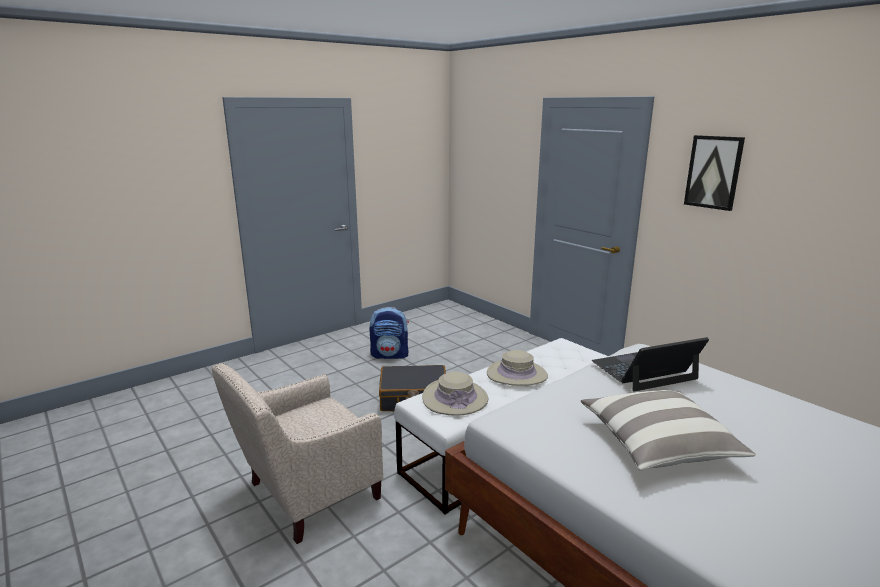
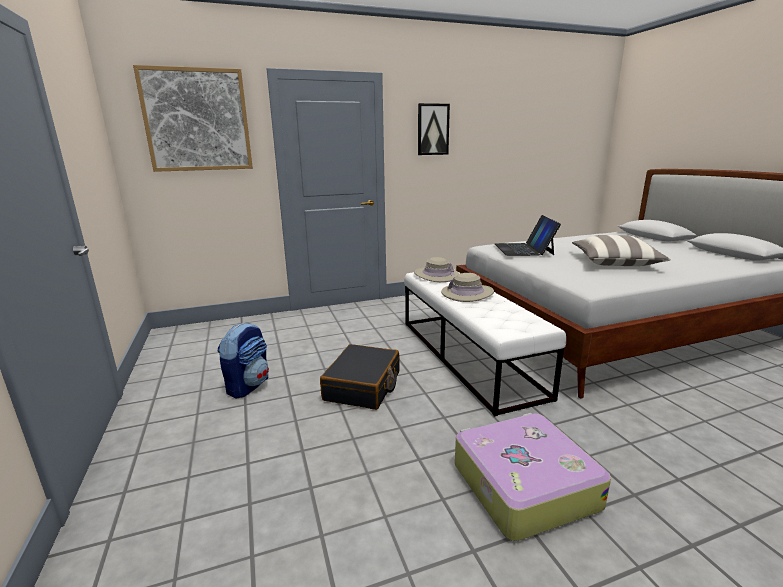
camera: 70 degrees left, 0 degrees up
(305, 494) = (522, 485): beige armchair -> suitcase
(455, 398) = (502, 317): beige hat -> beige hat (436, 275)
(492, 143) = (197, 120): none -> picture

